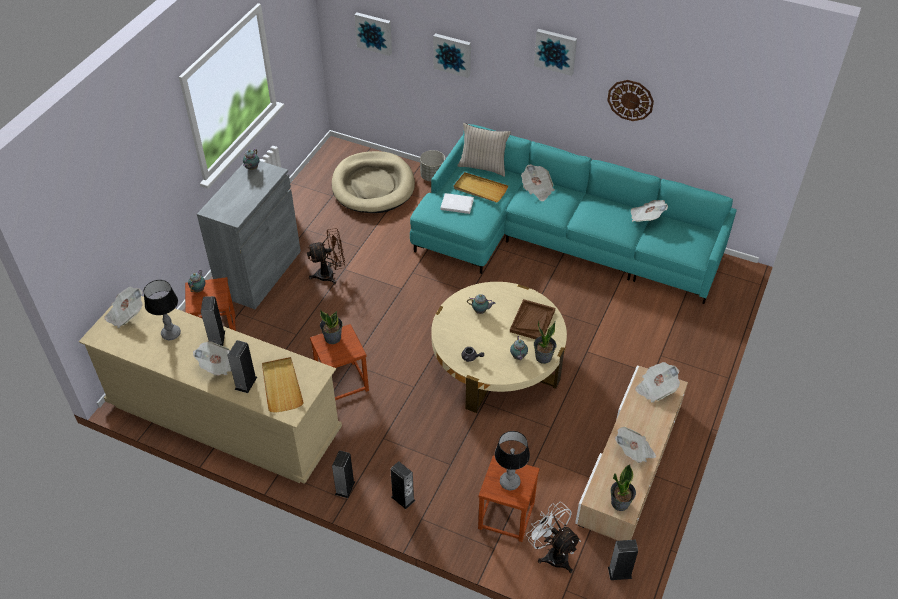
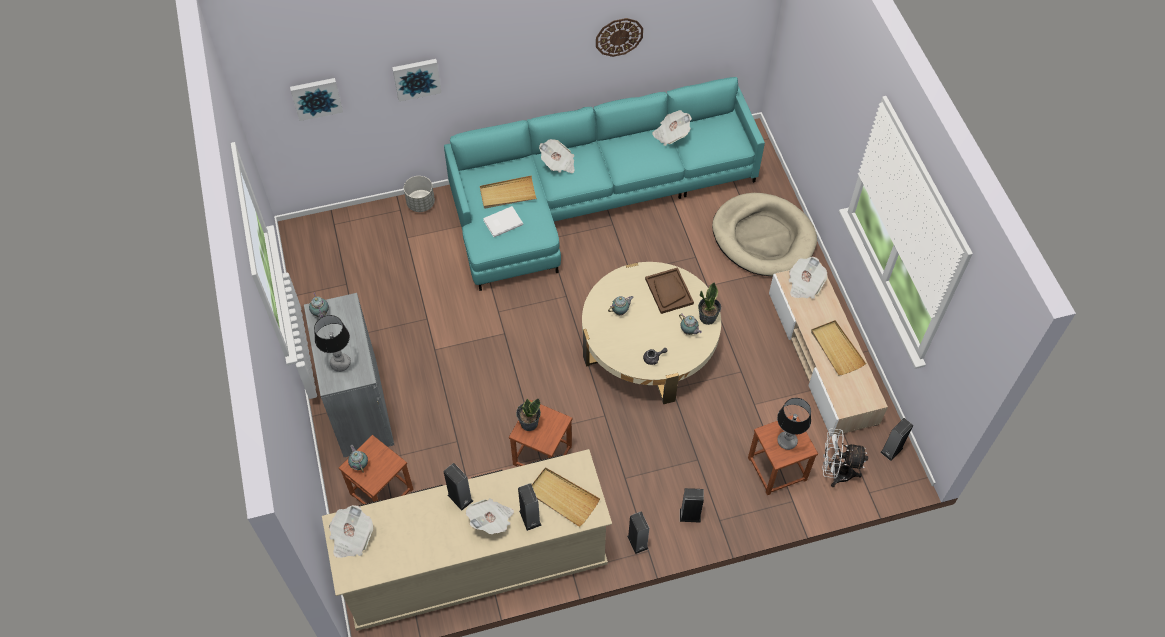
camera: 40 degrees left, 10 degrees up
(171, 333) = (414, 524): table lamp -> table lamp (340, 363)
(330, 274) = (427, 363): brown fan -> none
(373, 186) = (375, 248): beige dog bed -> beige dog bed (763, 237)
(483, 166) = (487, 169): beige pillow -> none
(556, 51) = (533, 26): picture -> none
(620, 503) = (864, 397): potted plant -> none
(634, 452) = (836, 349): newspaper -> beige tray

